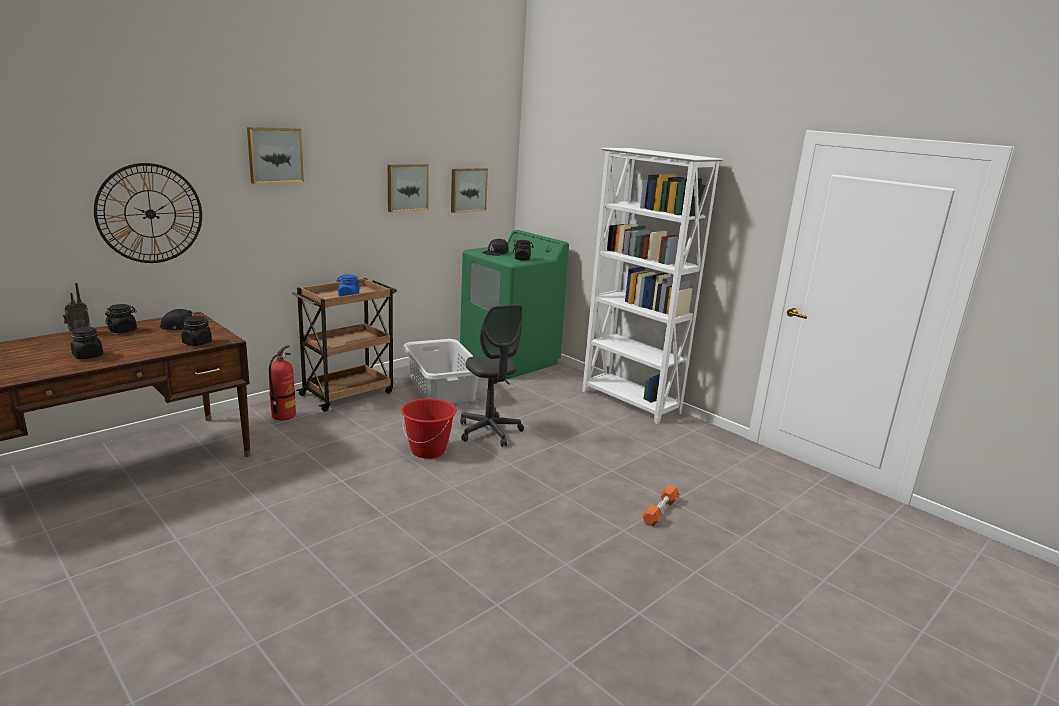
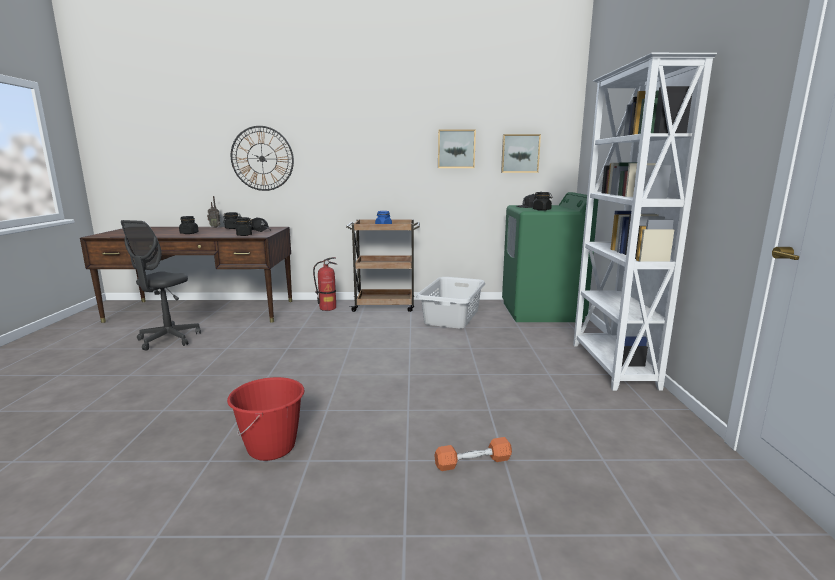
camera: 45 degrees right, 5 degrees down
(274, 155) = (345, 121): picture -> none
(428, 450) = (369, 348): red bucket -> red bucket (272, 447)
(489, 431) = (435, 350): grey office chair -> grey office chair (168, 339)

